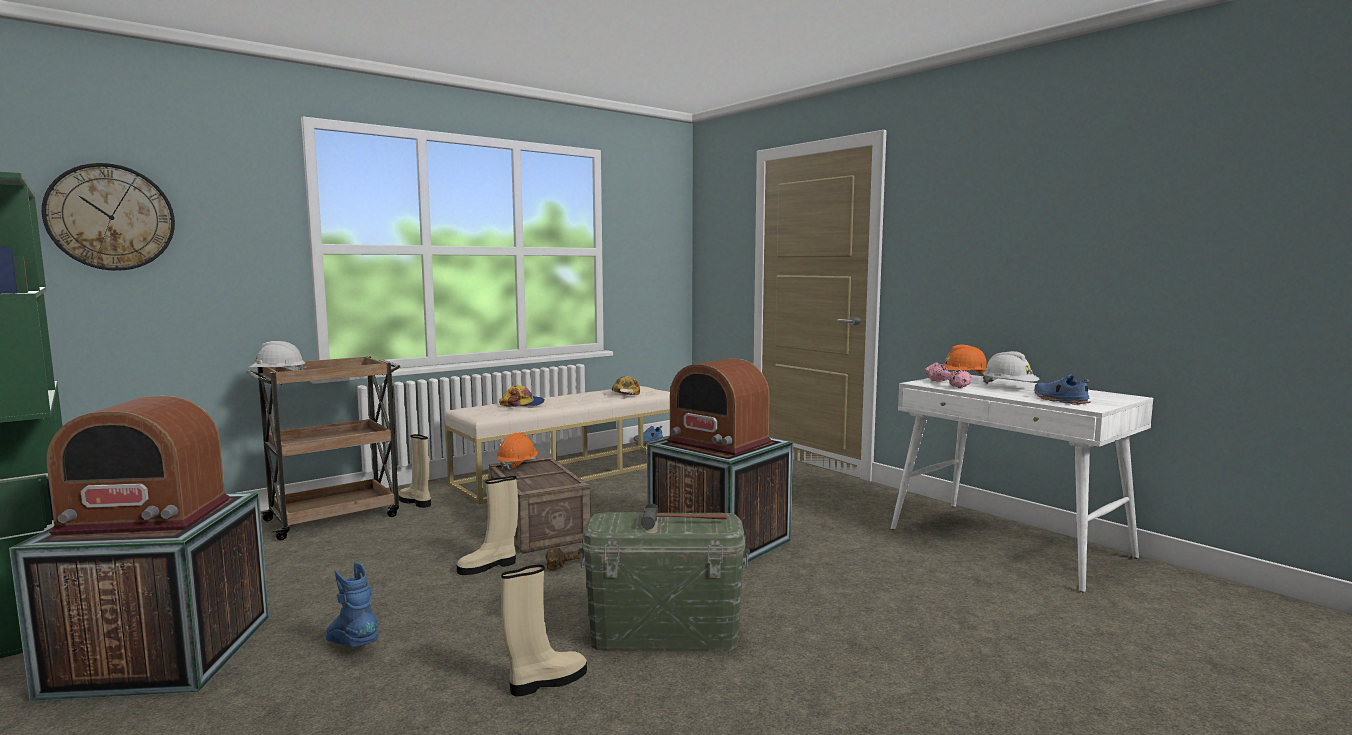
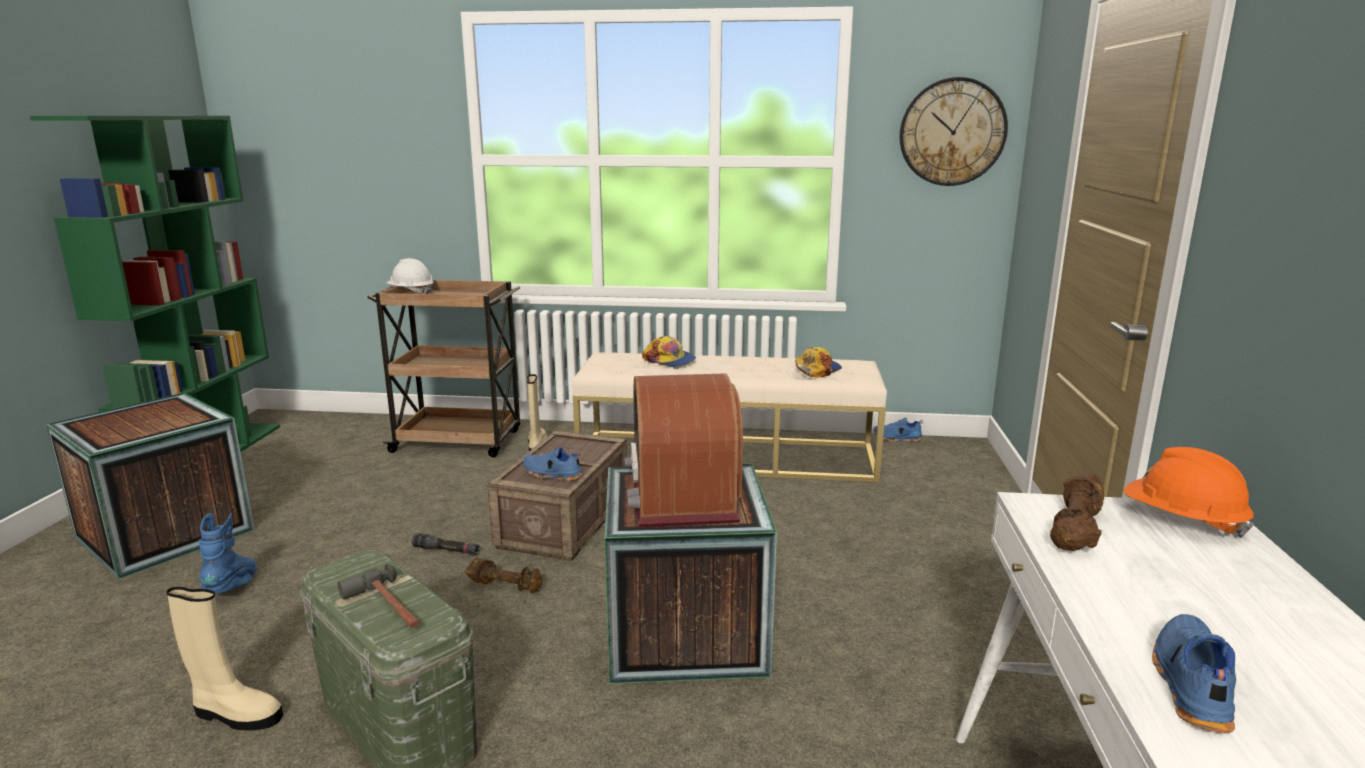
camera: 45 degrees right, 10 degrees up
(111, 217) = (310, 132): wall clock -> wall clock (952, 132)
(145, 517) = (138, 421): radio -> none
(489, 566) = (446, 550): beige boot -> black flashlight
(518, 465) = (572, 441): orange hard hat -> none
(551, 481) = (552, 474): none -> blue shoe
(948, 385) = (1077, 530): pink dumbbell -> brown dumbbell
(1009, 387) = (1204, 588): white hard hat -> none

